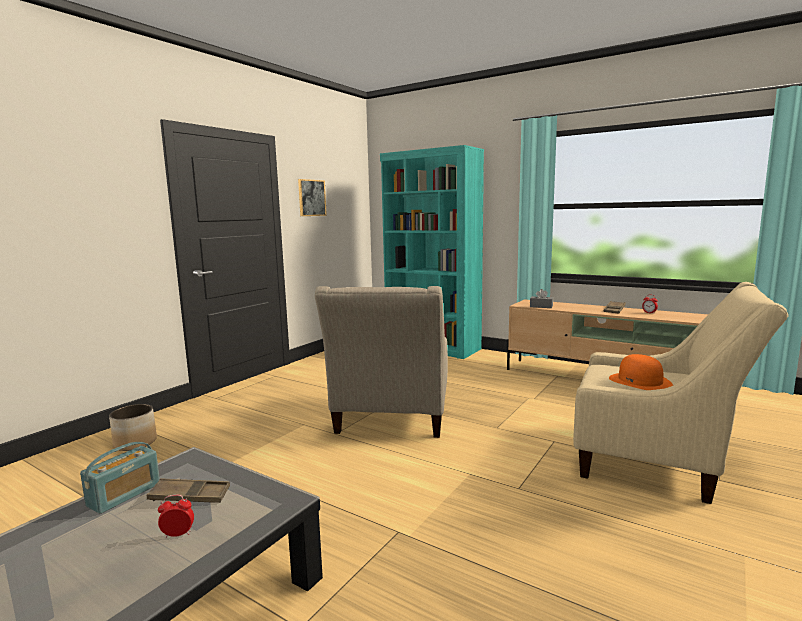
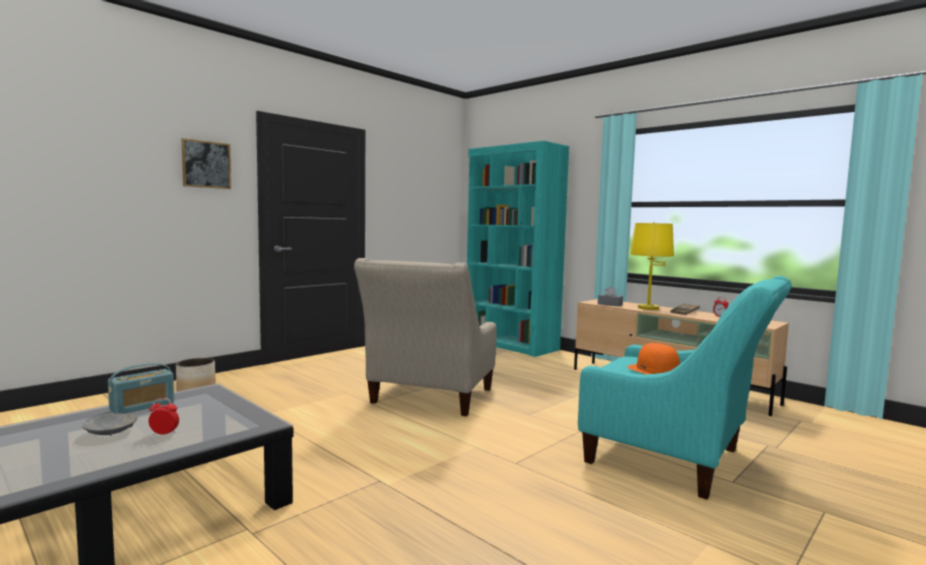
camera: 10 degrees right, 5 degrees down
(109, 542) = (111, 432): none -> grey bowl
(190, 496) = (191, 412): brown tray -> none
(311, 198) = (399, 189): picture -> picture (206, 164)
(579, 308) = (648, 308): none -> yellow table lamp
(657, 462) = (676, 460): beige armchair -> turquoise armchair

